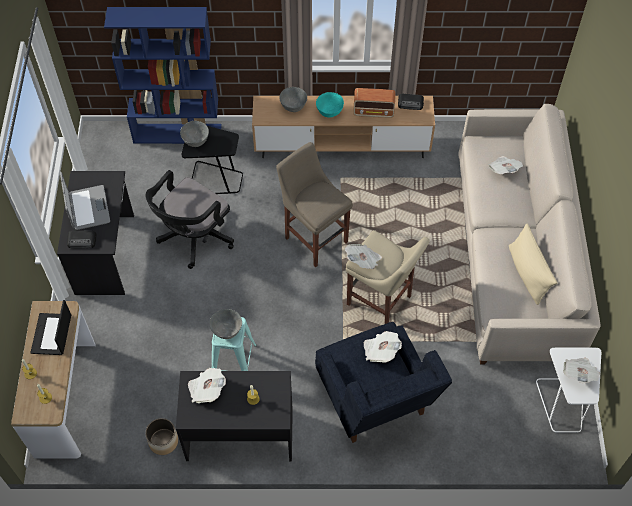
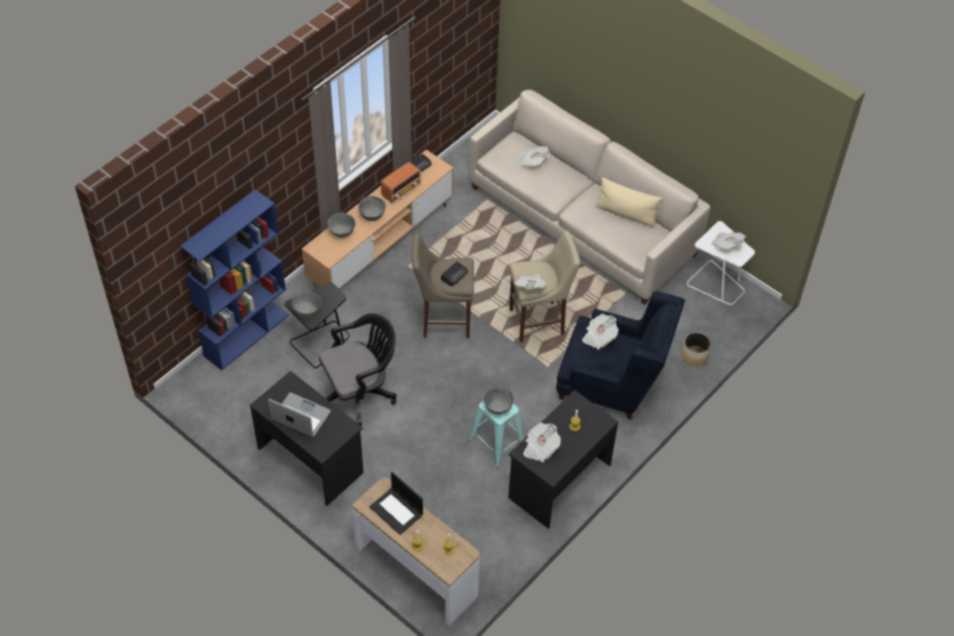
camera: 50 degrees left, 5 degrees down
(82, 240) = (328, 439): radio -> radio (454, 275)
(163, 441) = (517, 532): planter -> planter (694, 356)
(193, 238) = (360, 393): black office chair -> black office chair turned 105 degrees counterclockwise
(329, 112) = (372, 216): turquoise bowl -> grey bowl

